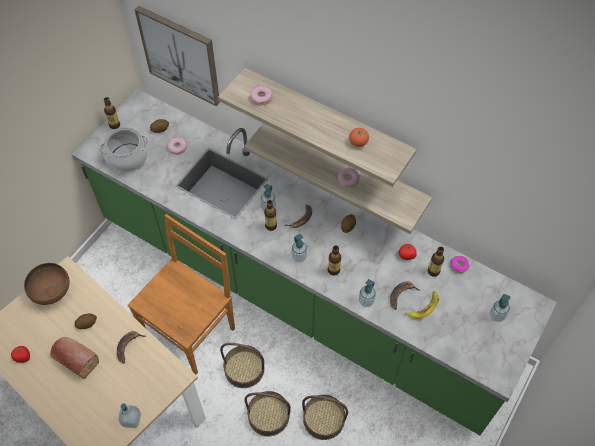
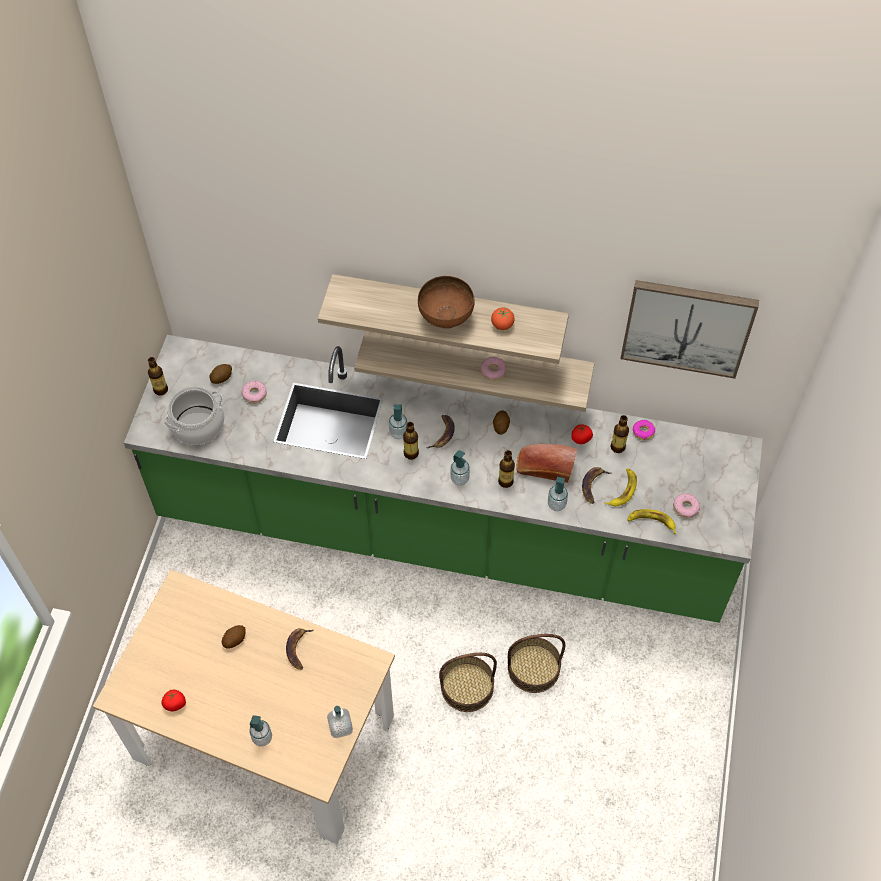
camera: 20 degrees left, 0 degrees up
(53, 293) = (174, 618): brown bowl -> brown bowl (445, 318)
(74, 359) = (239, 684): bread -> bread (544, 468)
(180, 55) = (236, 279): picture -> picture (687, 327)
(191, 330) = (329, 620): brown chair -> none
(244, 369) = (415, 643): basket -> none
(261, 97) = (369, 305): donut -> donut (685, 508)
(437, 340) = (651, 522): none -> banana
(497, 315) = (704, 474): soap dispenser -> soap dispenser (262, 738)

